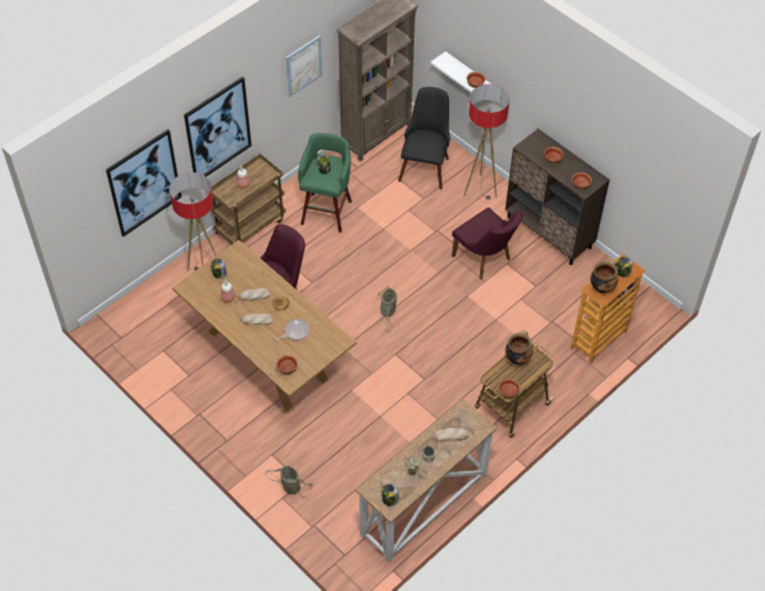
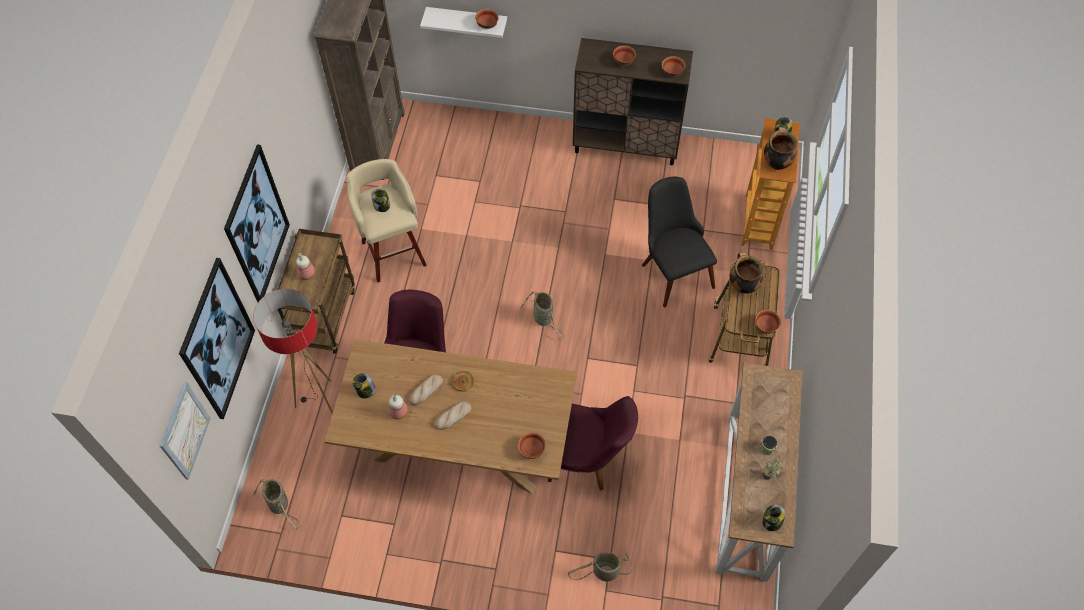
camera: 35 degrees left, 5 degrees up
(133, 321) = (280, 505): none -> basket
(295, 331) = (505, 402): frying pan -> none
(303, 65) = (299, 98): picture -> picture (184, 431)
(327, 211) = (393, 251): green stool -> beige stool
(425, 164) = (452, 145): black chair -> black chair (672, 269)
(451, 435) = (768, 409): bread -> none
(480, 189) = (527, 140): floor lamp -> none
(485, 260) = (591, 208): purple chair -> purple chair (588, 461)

